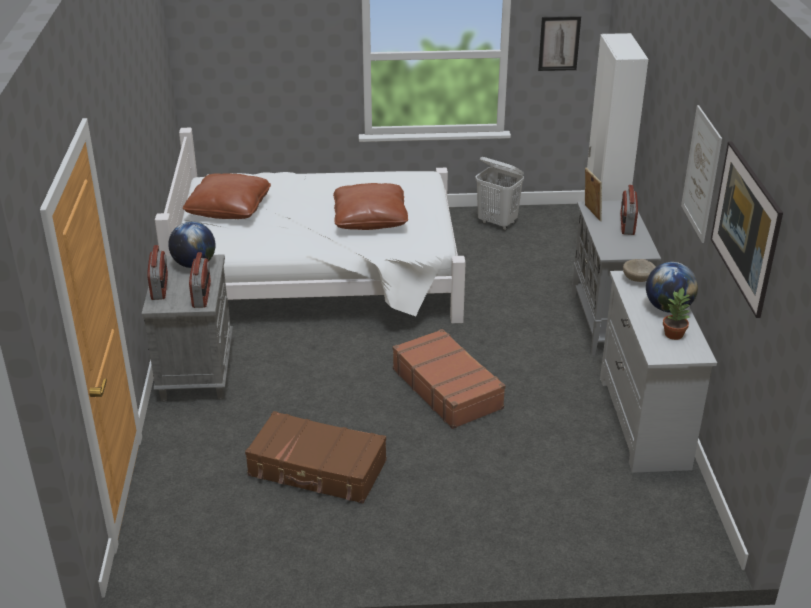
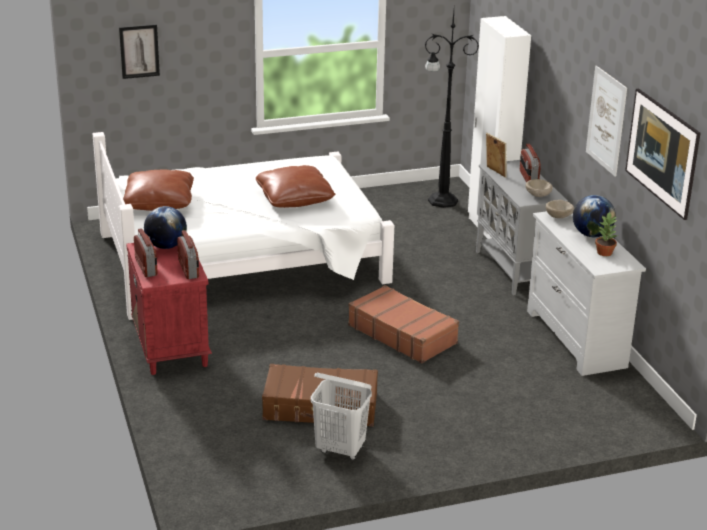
camera: 15 degrees left, 5 degrees down
(196, 371) = (170, 347): grey nightstand -> red nightstand
(497, 223) = (385, 200): white laundry basket -> white laundry basket (341, 450)
(558, 230) = (441, 200): none -> black floor lamp
(559, 43) = (428, 31): picture -> picture (139, 51)
(627, 248) = (537, 196): none -> beige bowl

